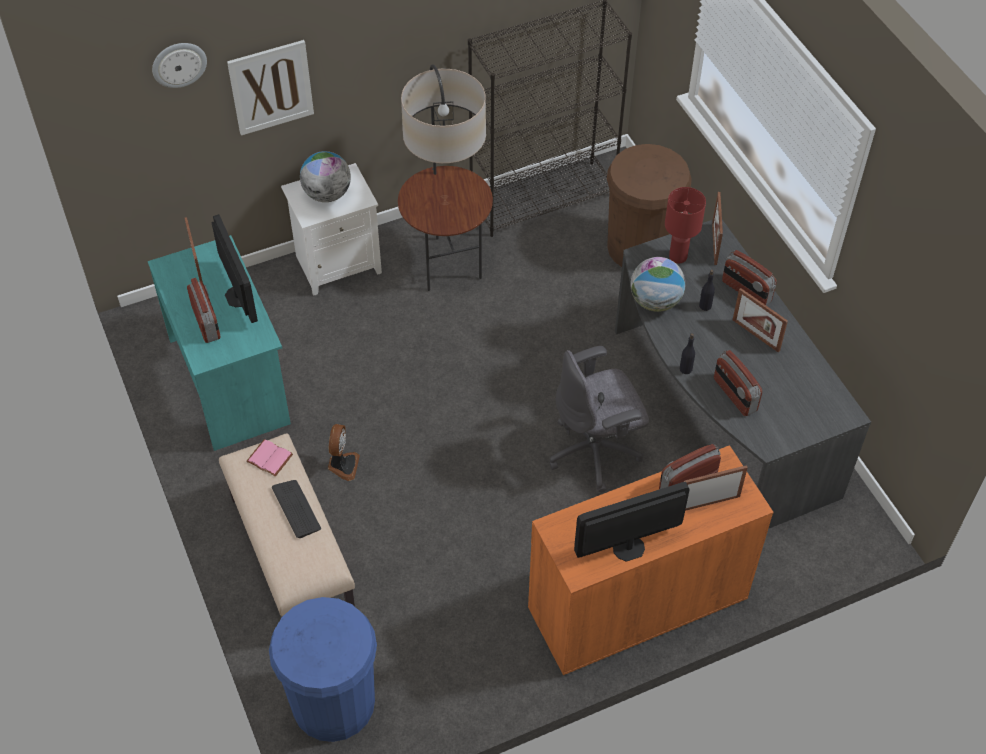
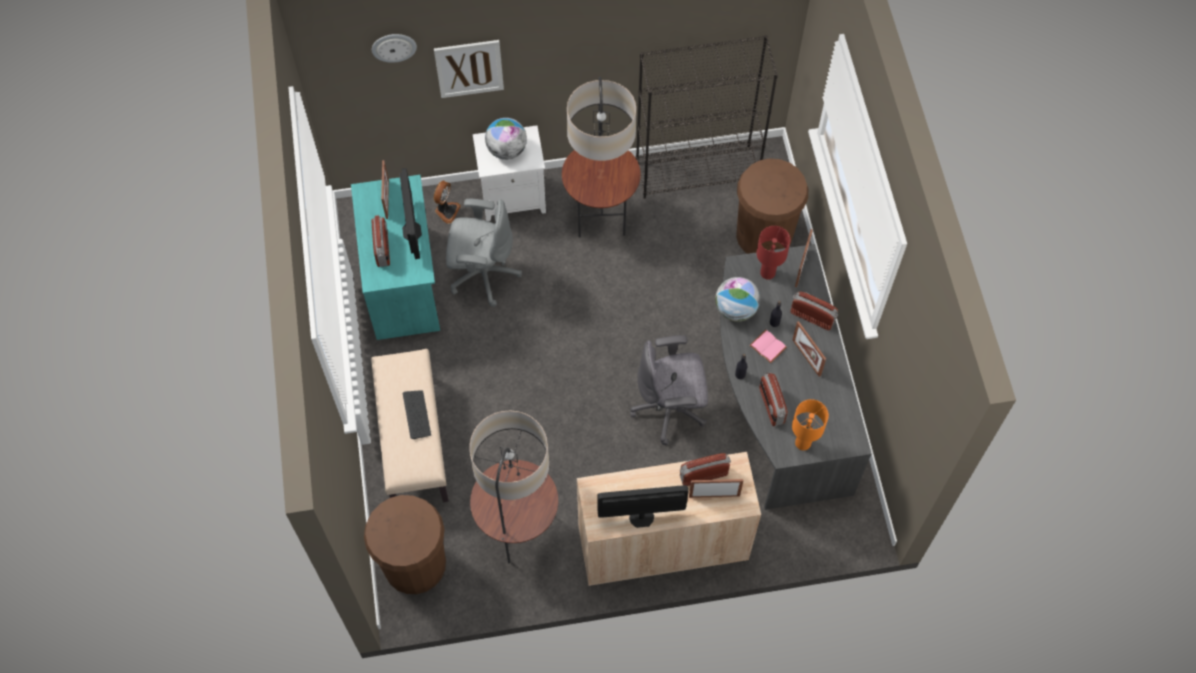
camera: 15 degrees right, 10 degrees up
(268, 459) = (406, 368): pink book -> pink book (767, 347)
(325, 352) = (483, 274): none -> grey office chair
(333, 702) = (414, 564): blue trash can -> brown trash can
(342, 465) = (471, 375): fan -> fan (446, 211)
(454, 632) = (518, 531): none -> floor lamp
(637, 604) = (662, 543): orange cabinet -> beige cabinet
(746, 291) = (812, 317): radio -> radio turned 150 degrees clockwise
(786, 427) = (802, 443): none -> orange table lamp

